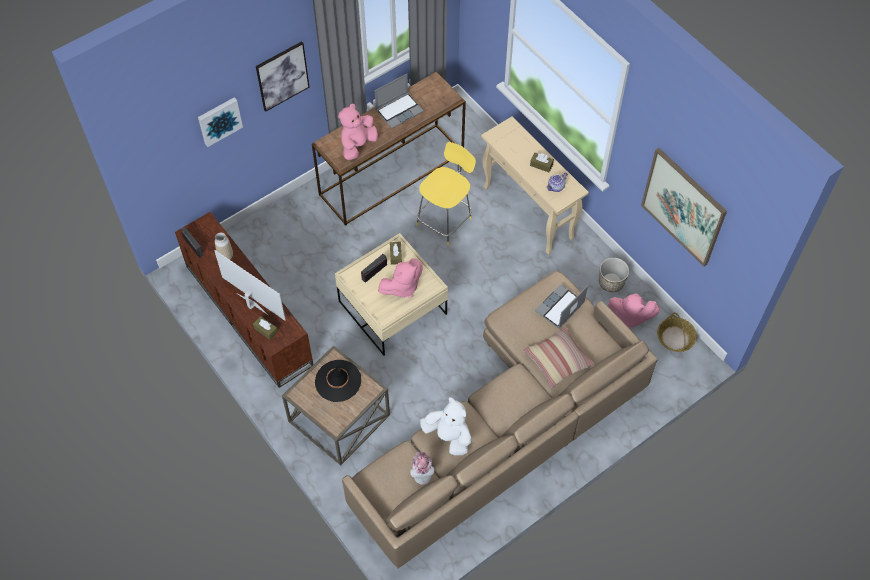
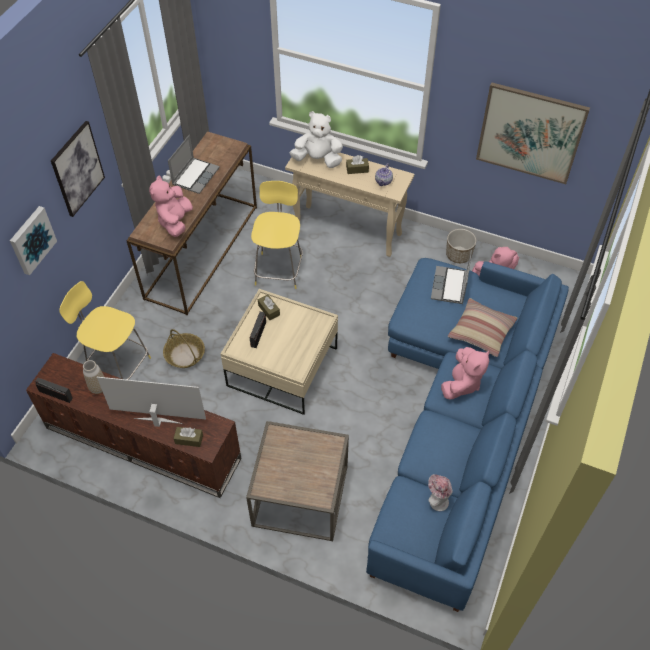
camera: 30 degrees left, 5 degrees down
(266, 242) = (118, 365): none -> yellow stool
(338, 381) = (294, 453): black hat -> none
(402, 287) = (295, 335): pink plush toy -> pink plush toy (462, 383)
(448, 436) = (435, 450): white plush toy -> white plush toy (318, 160)
(507, 424) = (459, 418): beige sofa -> blue sofa
(675, 338) = (543, 275): basket -> basket (185, 355)

